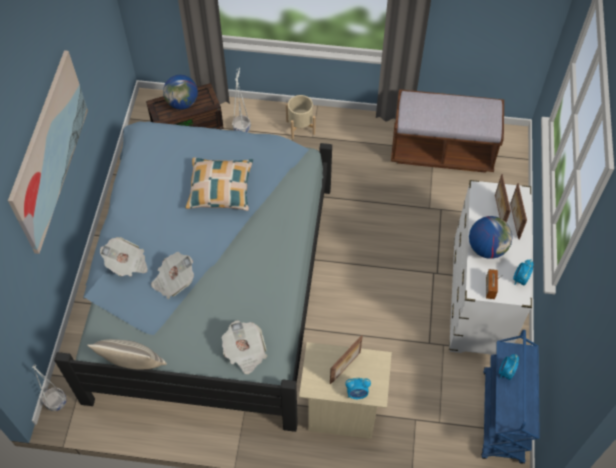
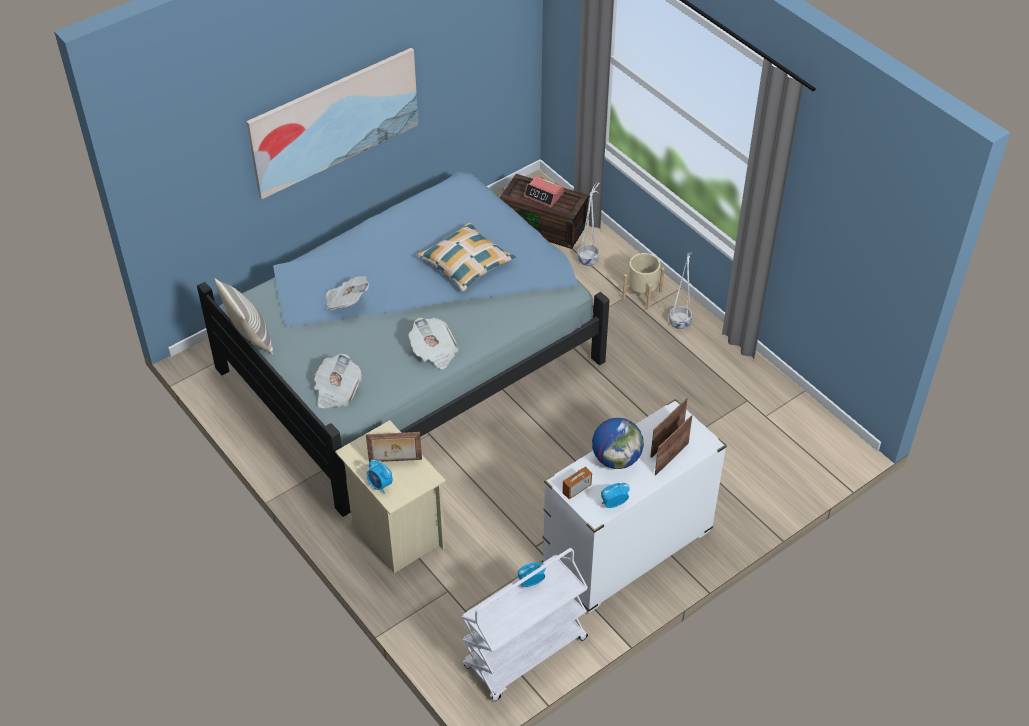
camera: 45 degrees right, 10 degrees down
(56, 402) = (201, 353): white planter -> white planter (679, 322)
(127, 264) = (329, 265): newspaper -> newspaper (434, 352)
(182, 103) = (544, 195): globe -> alarm clock
(442, 151) = (753, 408): brown bench -> none
(503, 417) = (525, 654): blue cart -> white cart

